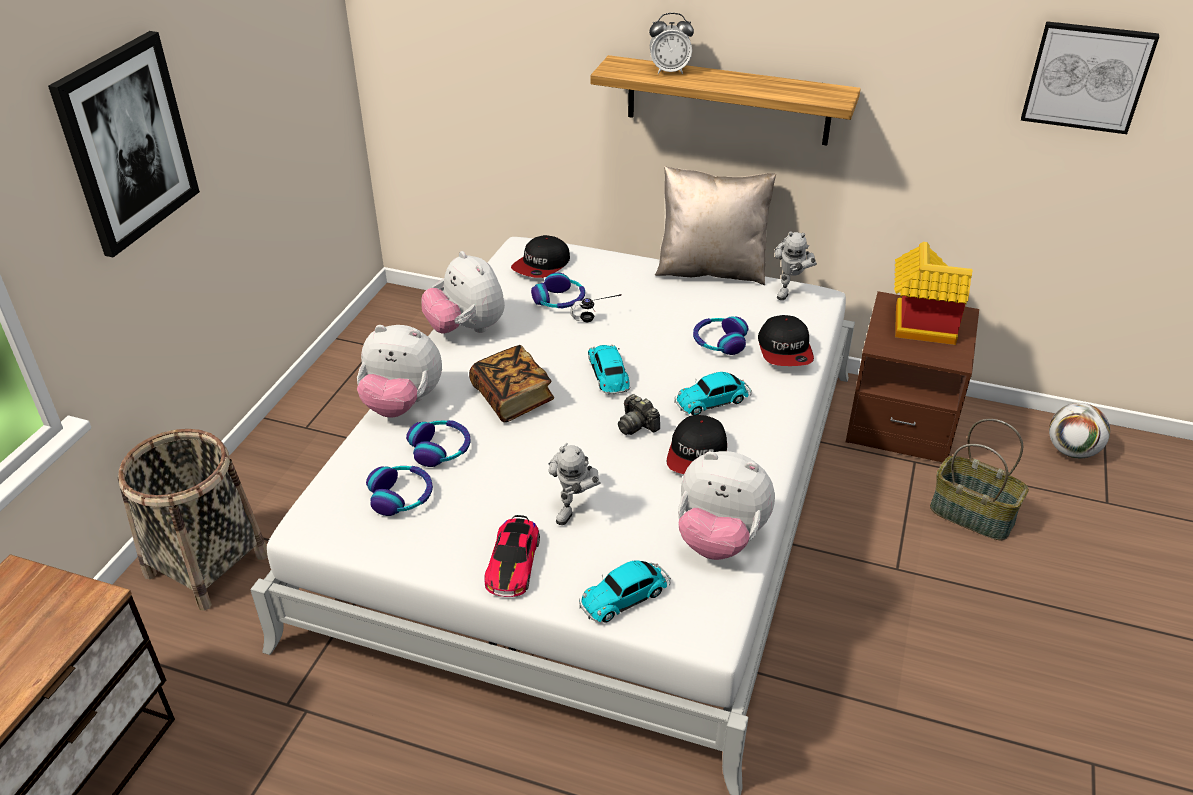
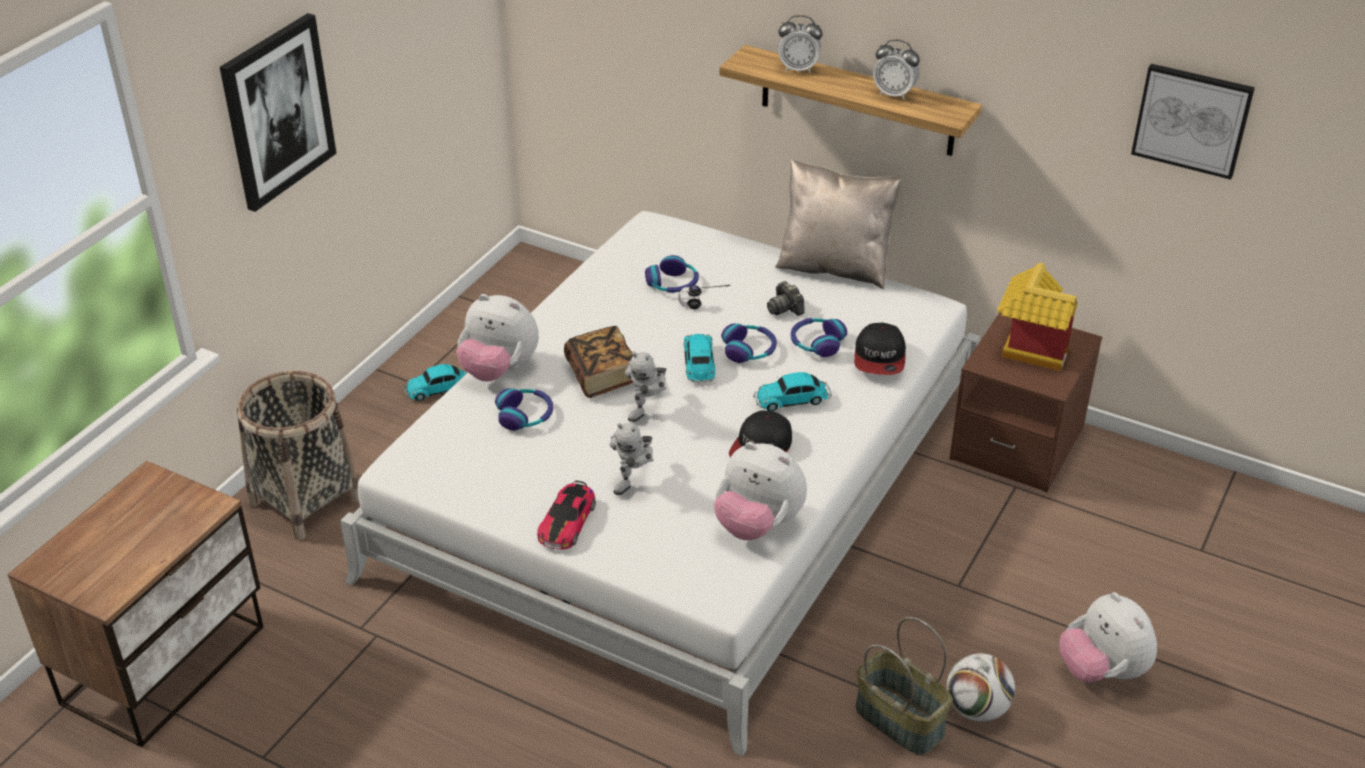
camera: 10 degrees right, 0 degrees up
(401, 496) = (481, 454): headphones -> headphones (749, 350)
(466, 329) = (575, 303): plush toy -> plush toy (1102, 671)
(541, 265) = (664, 245): cap -> none
(626, 596) = (659, 562): toy car -> toy car (439, 388)
(637, 425) = (712, 414): camera -> camera (785, 308)
(772, 85) = (894, 94): none -> alarm clock
(789, 290) = (906, 297): toy robot -> toy robot (648, 410)
(973, 514) = (1055, 545): basket -> basket (901, 720)
(1071, 451) = (1186, 495): football -> football (976, 709)

